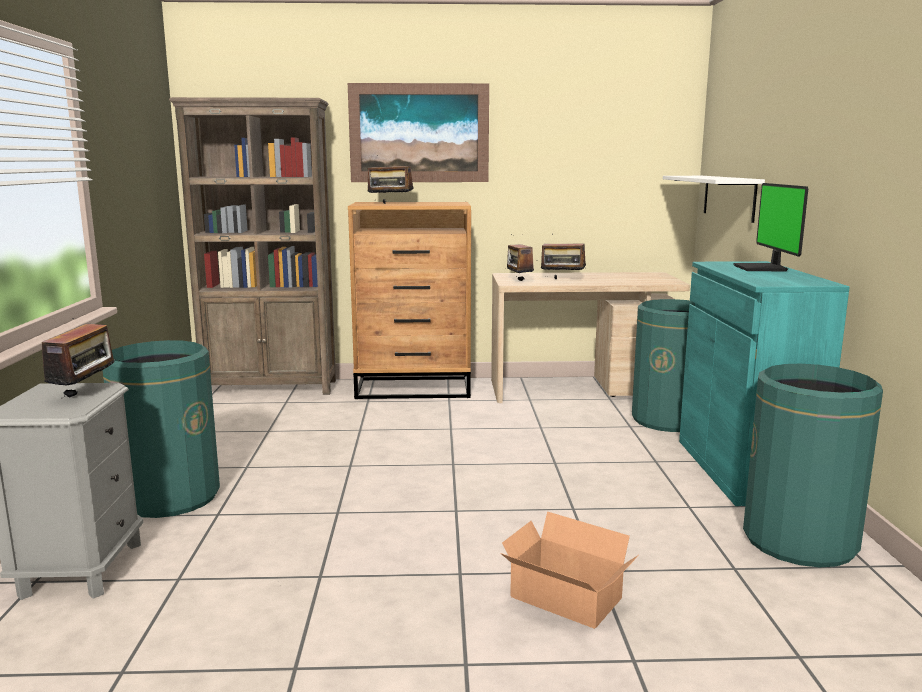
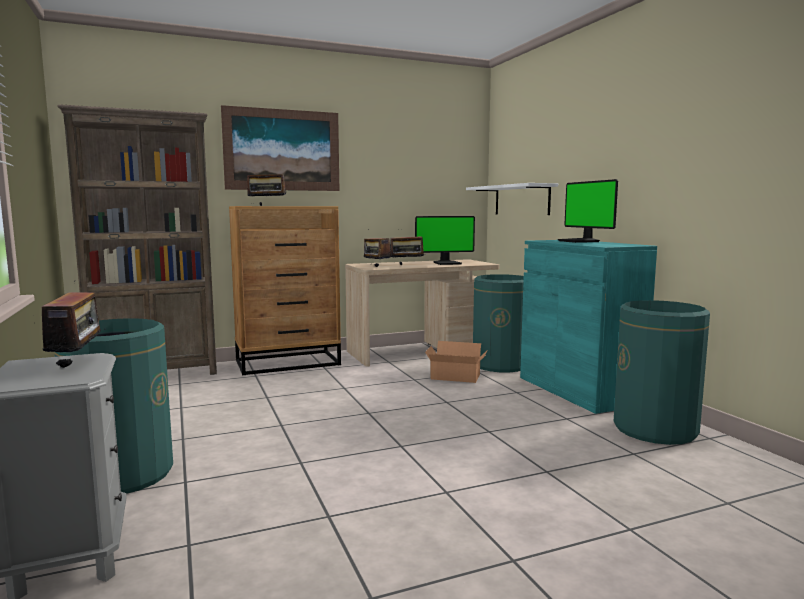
camera: 20 degrees left, 5 degrees down
(566, 600) = (543, 496): cardboard box -> cardboard box (456, 377)
(621, 279) = (447, 263): none -> monitor

